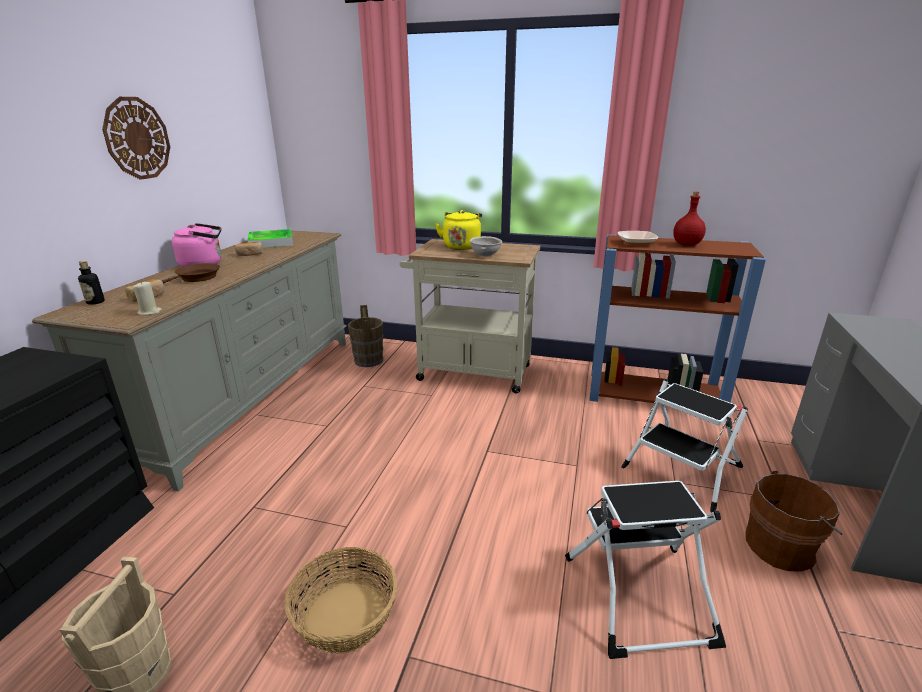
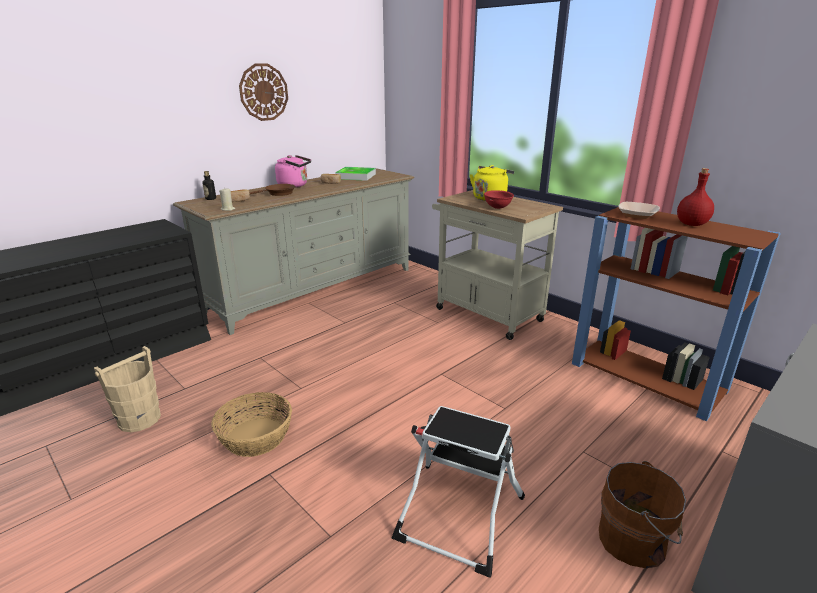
camera: 30 degrees right, 0 degrees up
(368, 360) = (414, 285): brown bucket -> none
(486, 255) = (498, 208): grey bowl -> red bowl
(683, 469) = (604, 445): step ladder -> none

